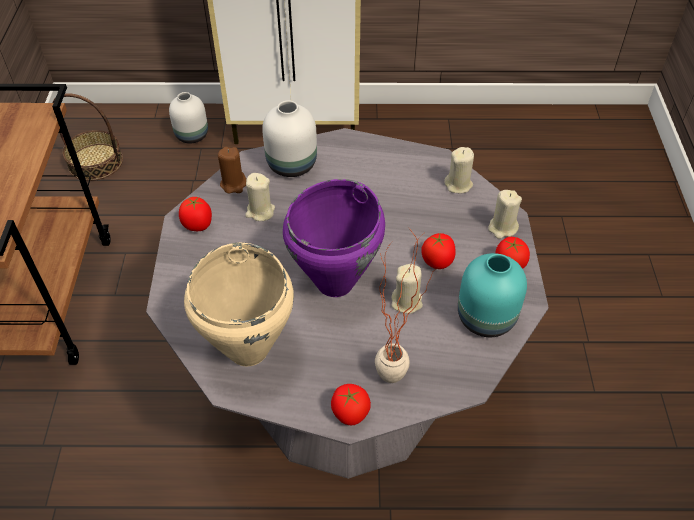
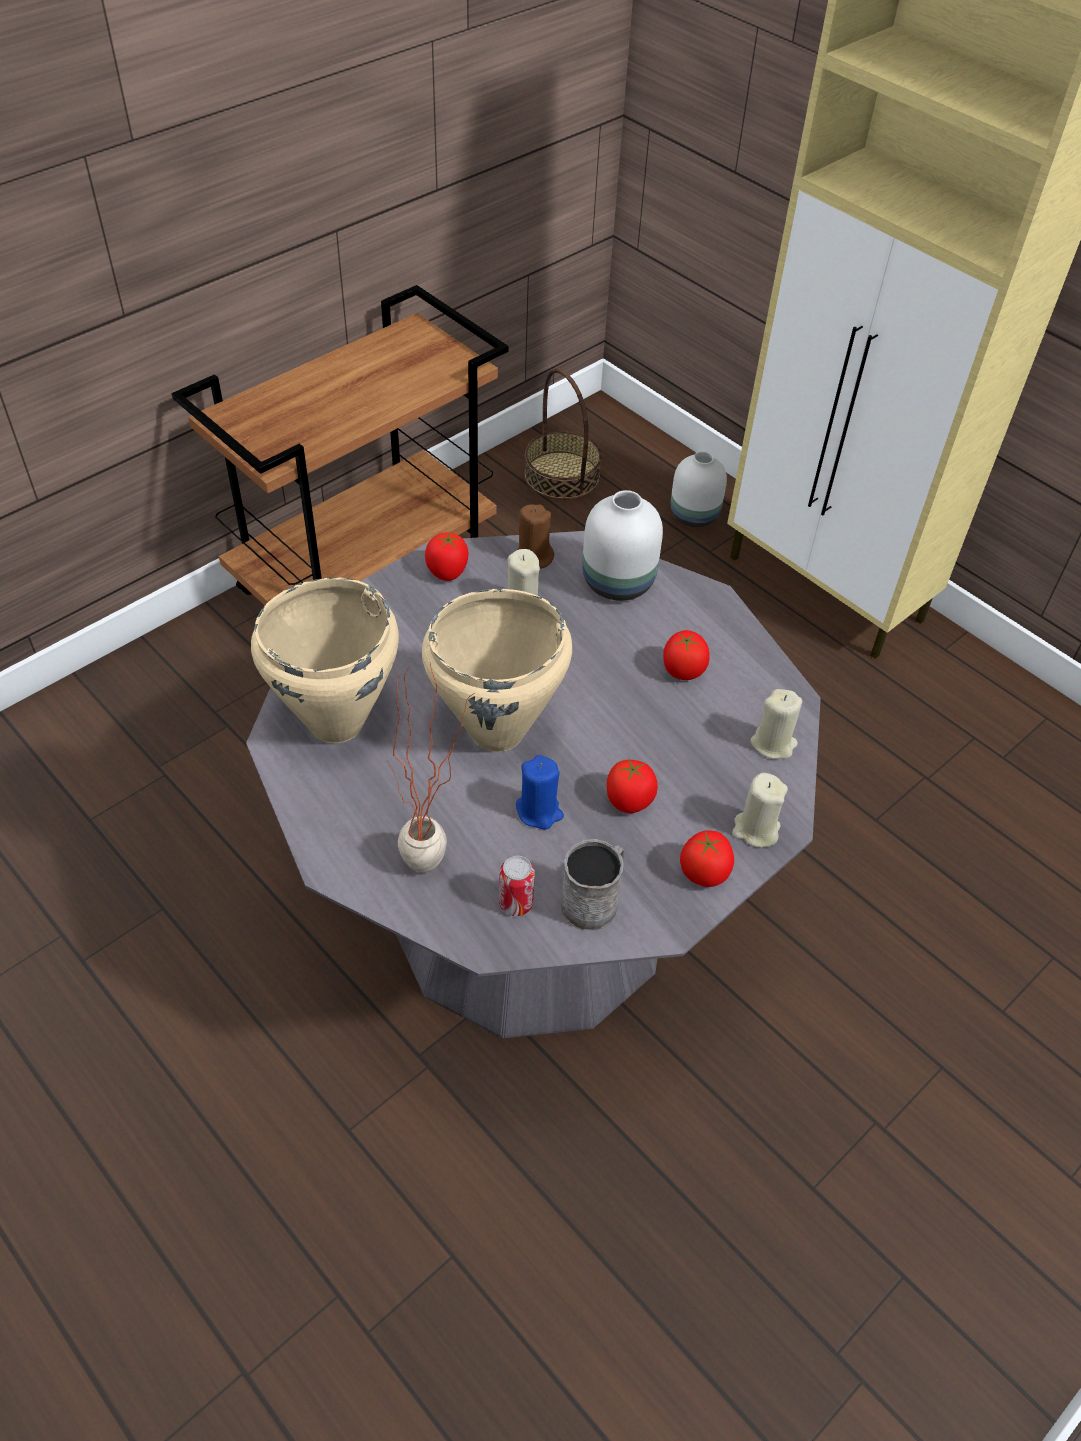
camera: 45 degrees right, 0 degrees up
(336, 282) = (498, 732): purple cooking pot -> beige cooking pot
(350, 413) = (341, 860): tomato -> tomato (683, 670)
(407, 302) = (539, 811): beige candle -> blue candle
(456, 353) = (516, 903): none -> can
(485, 319) = (594, 900): turquoise vase -> grey mug

